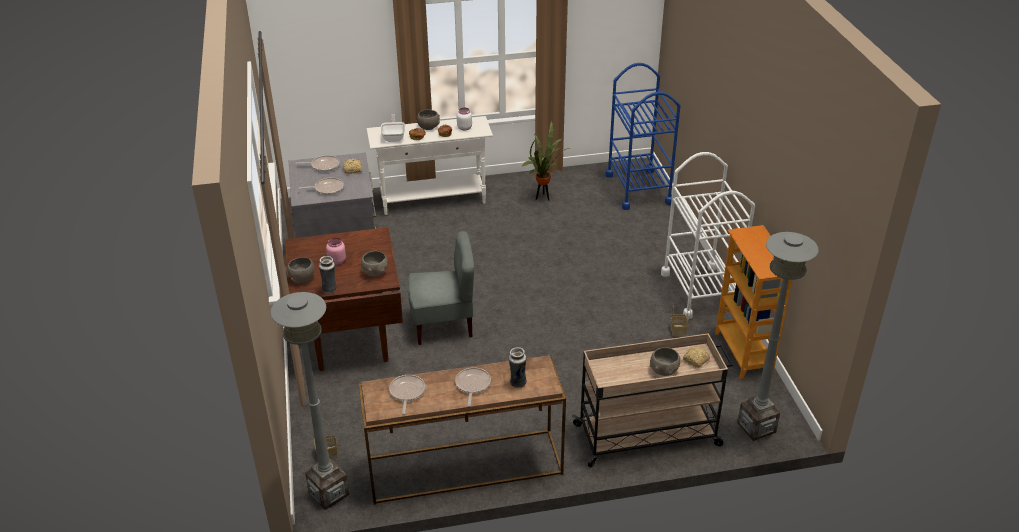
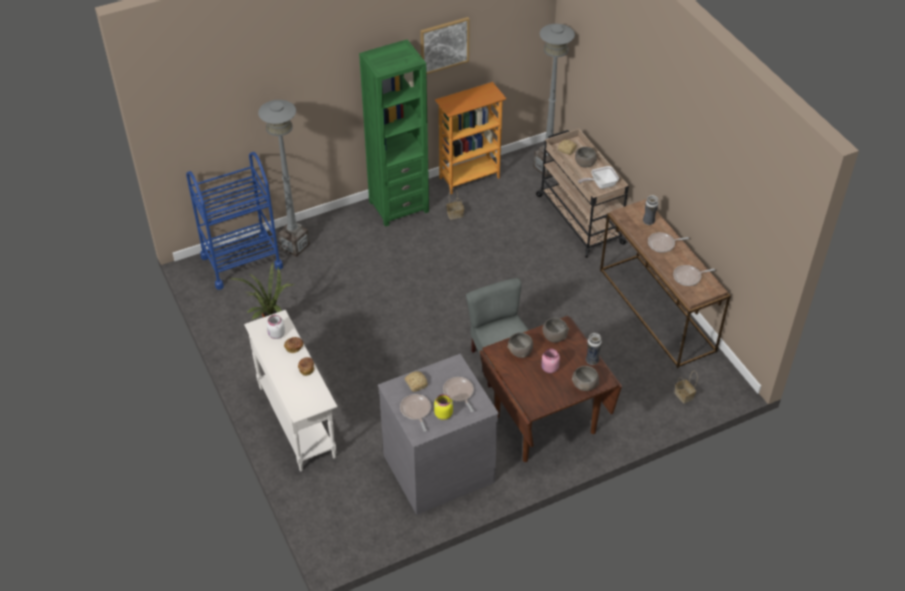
camera: 105 degrees left, 10 degrees up
(310, 178) = (443, 414): none -> yellow jar
(328, 493) = (720, 381): grey floor lamp -> grey floor lamp (295, 246)
(394, 137) = (310, 390): frying pan -> frying pan (600, 184)
(428, 127) = (280, 365): grey bowl -> grey bowl (519, 351)
(700, 291) = (398, 206): white cart -> green bookcase
(785, 169) = (444, 45): none -> picture

